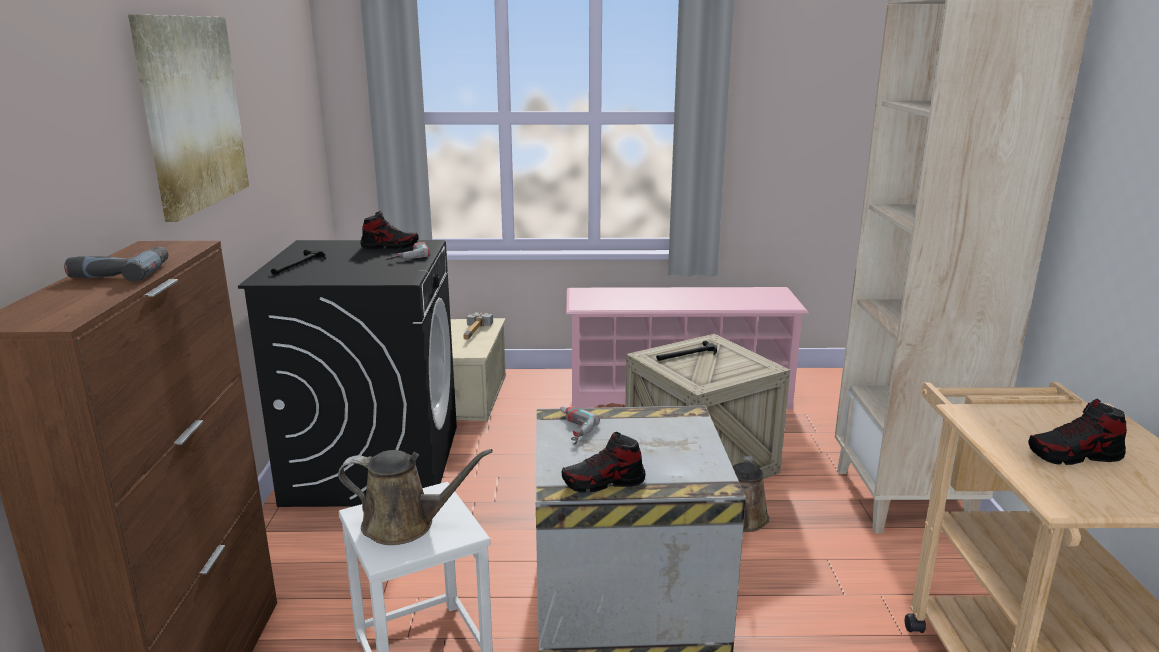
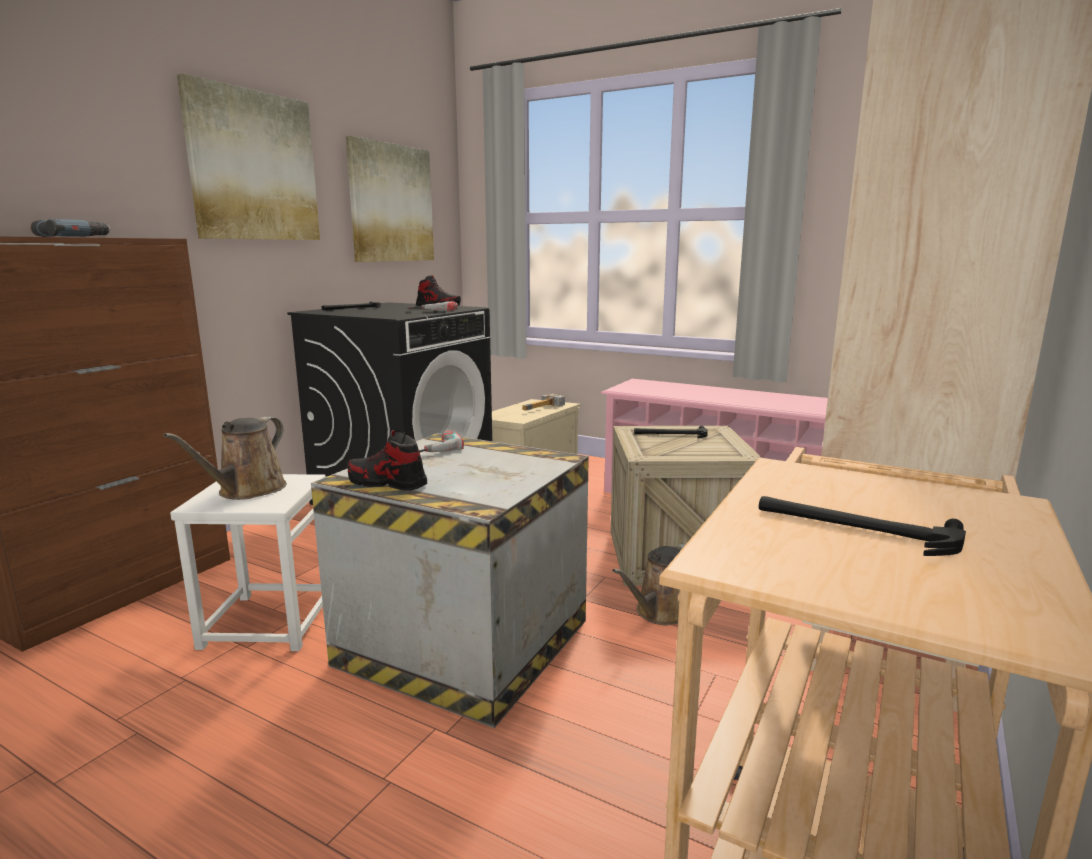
camera: 30 degrees right, 5 degrees down
(281, 118) = (391, 203): none -> picture
(405, 525) = (247, 491): brown watering can -> brown watering can turned 75 degrees clockwise
(1074, 456) = (854, 528): shoe -> hammer

